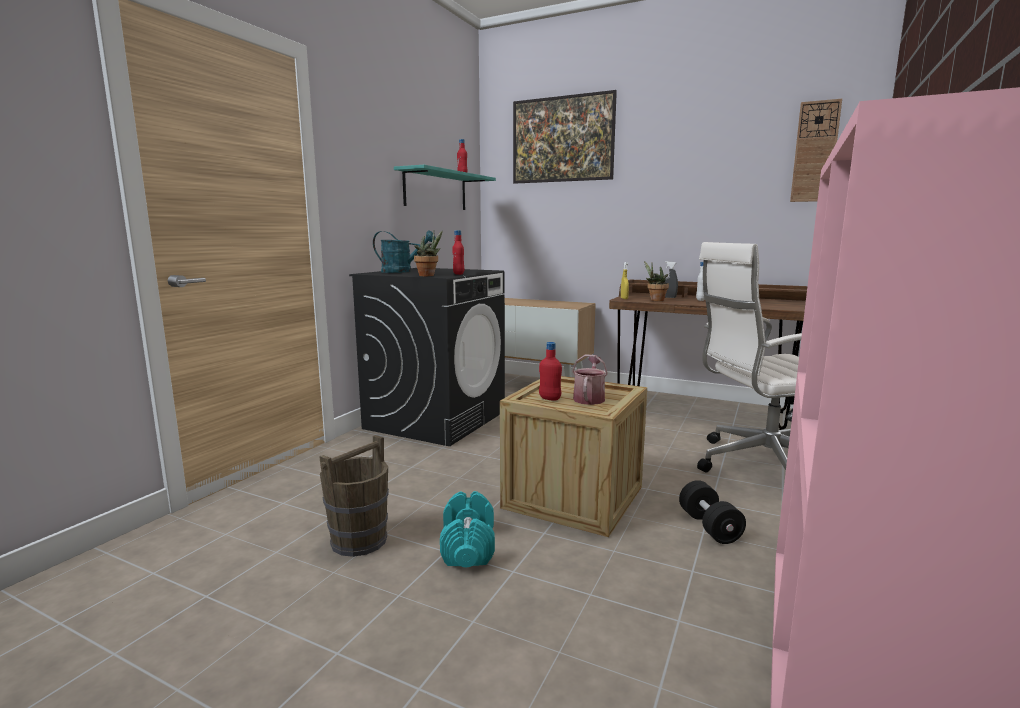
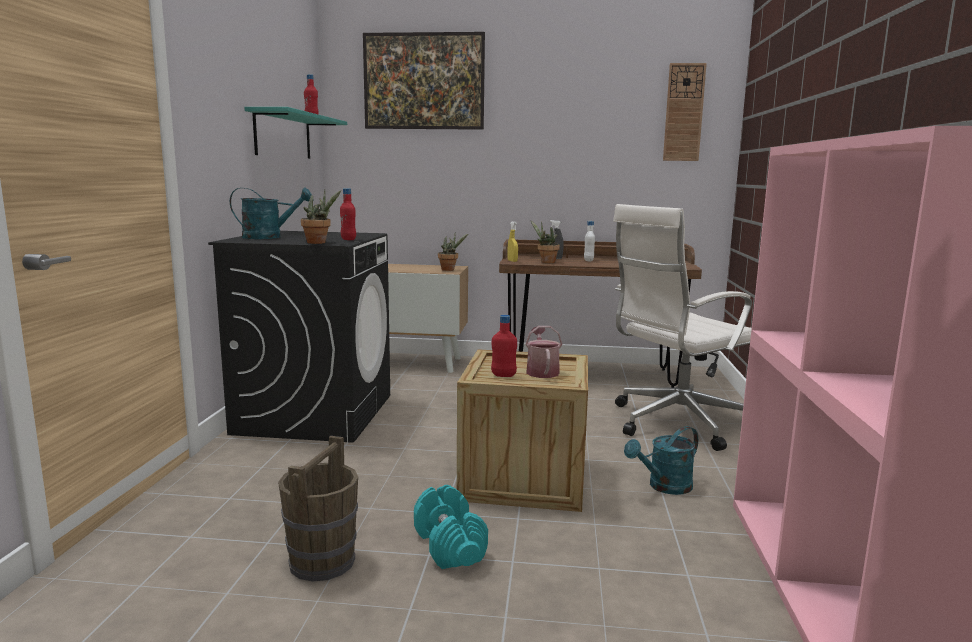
camera: 20 degrees left, 0 degrees up
(574, 305) = (450, 270): none -> potted plant
(709, 527) = (664, 487): black dumbbell -> turquoise watering can

